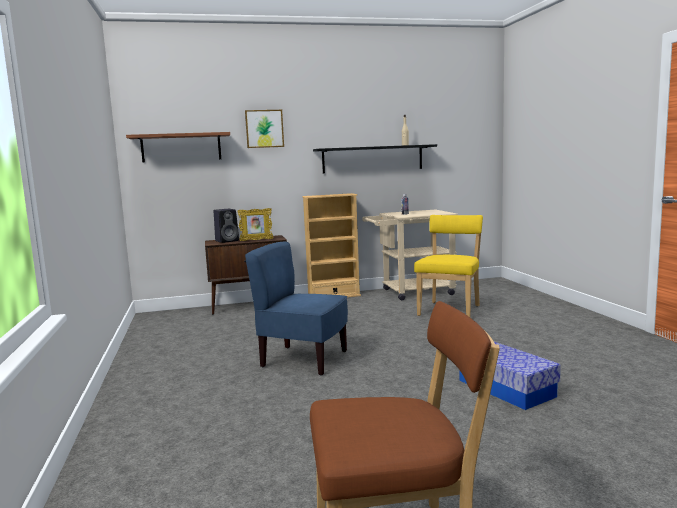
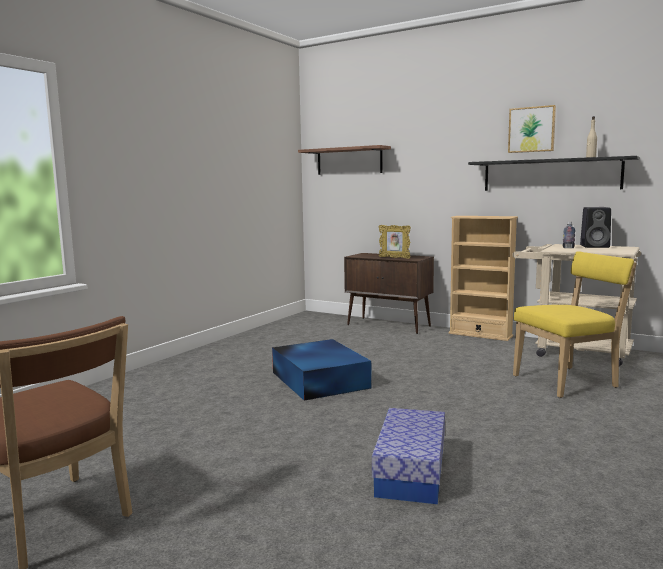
camera: 45 degrees right, 0 degrees up
(227, 241) = (373, 255): black speaker -> black speaker (595, 246)
(264, 129) = (425, 140): picture -> picture (532, 129)
(303, 360) = (320, 379): blue chair -> blue storage box

